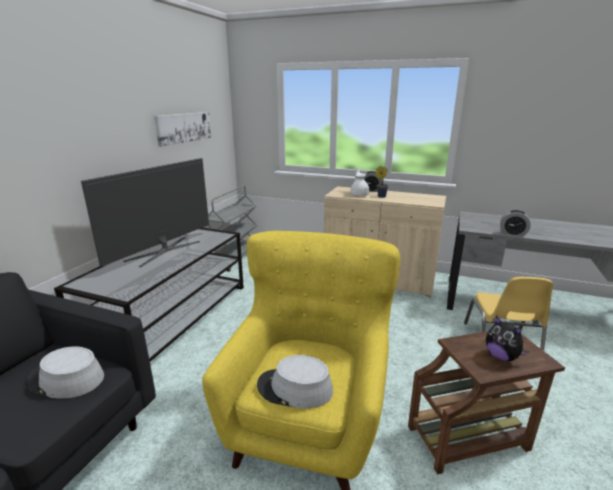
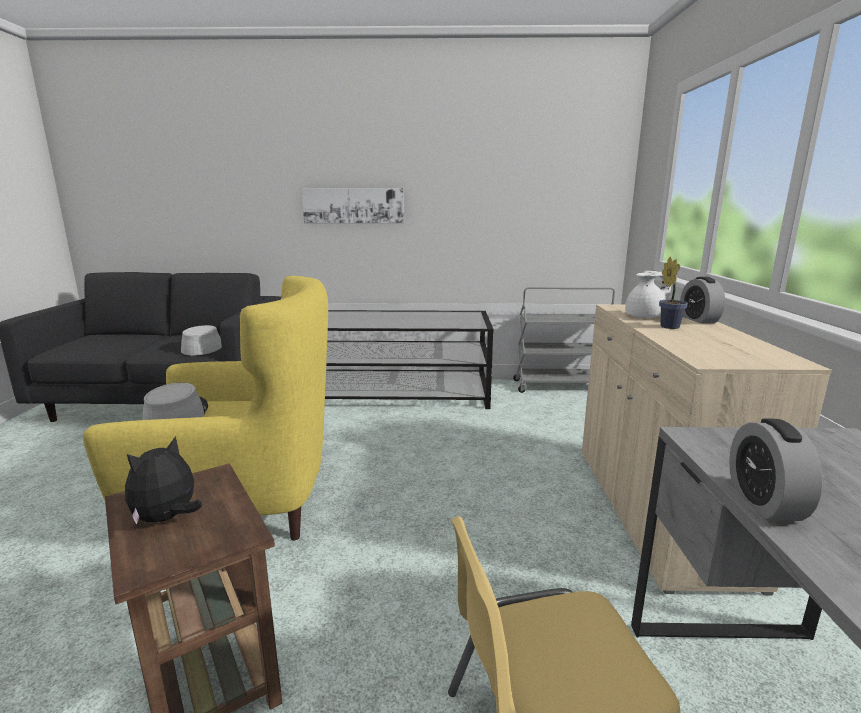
camera: 70 degrees right, 5 degrees down
(164, 251) = (407, 317): television -> none
(184, 127) = (513, 190): picture -> picture (353, 205)

